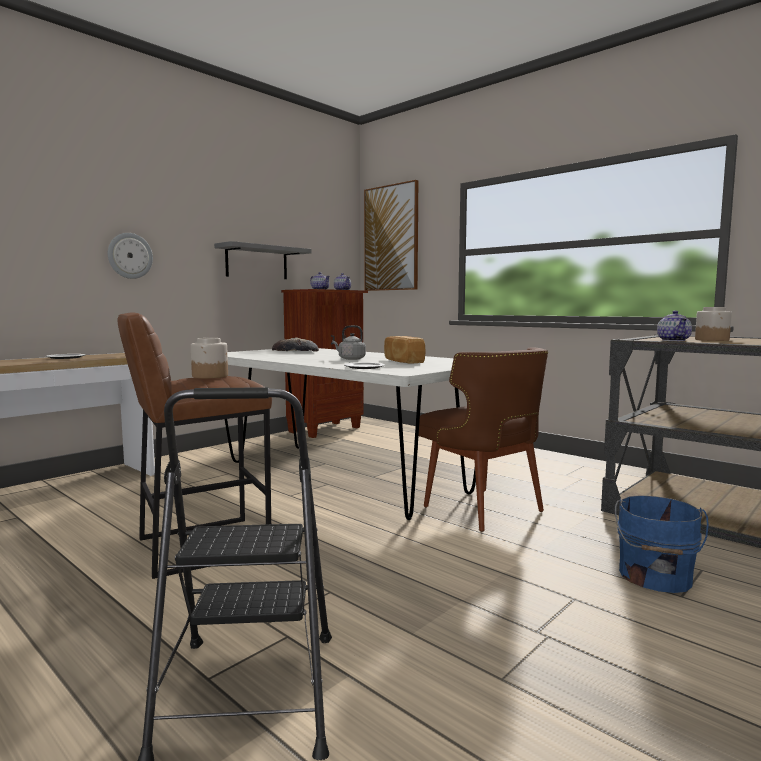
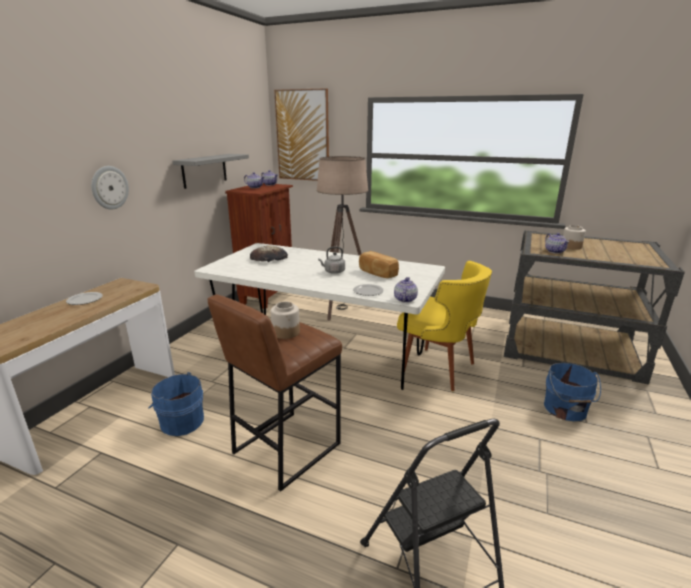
camera: 20 degrees left, 15 degrees up
(118, 508) = (181, 421): none -> blue bucket
(399, 372) = (404, 299): none -> teapot
(410, 445) = (342, 307): none -> floor lamp
(482, 509) = (437, 368): brown chair -> yellow chair

